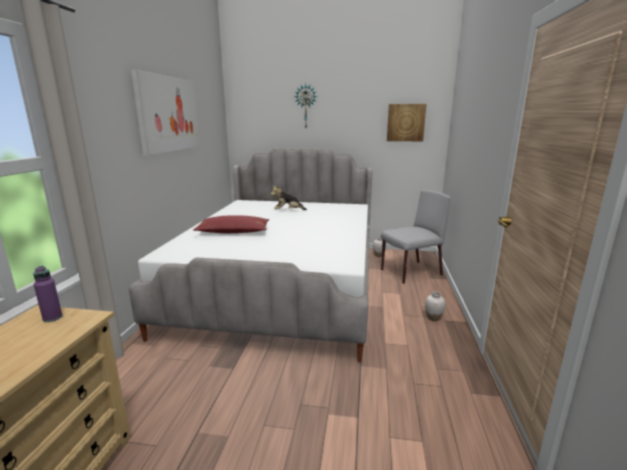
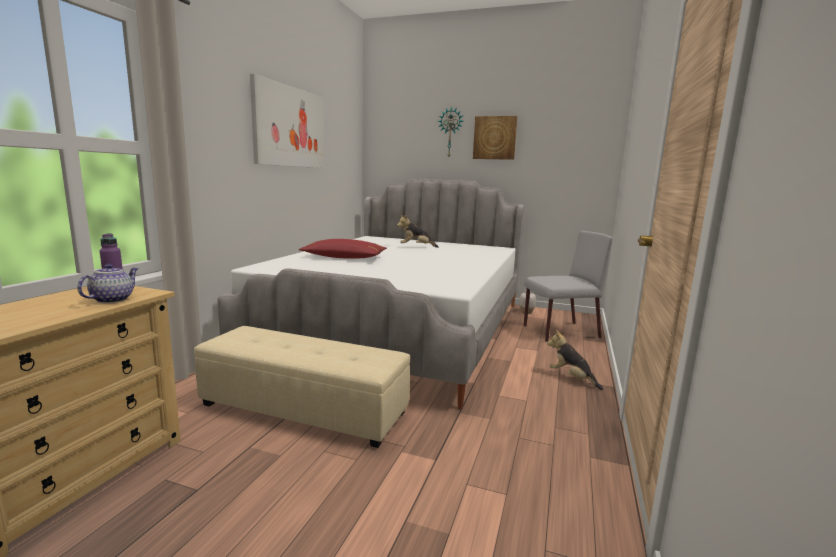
camera: 10 degrees right, 5 degrees down
(59, 333) = (113, 299): none -> teapot
(231, 382) = (304, 408): none -> beige ottoman
(405, 122) = (567, 152): picture -> picture (494, 138)
(433, 318) = (571, 378): white vase -> plush toy

